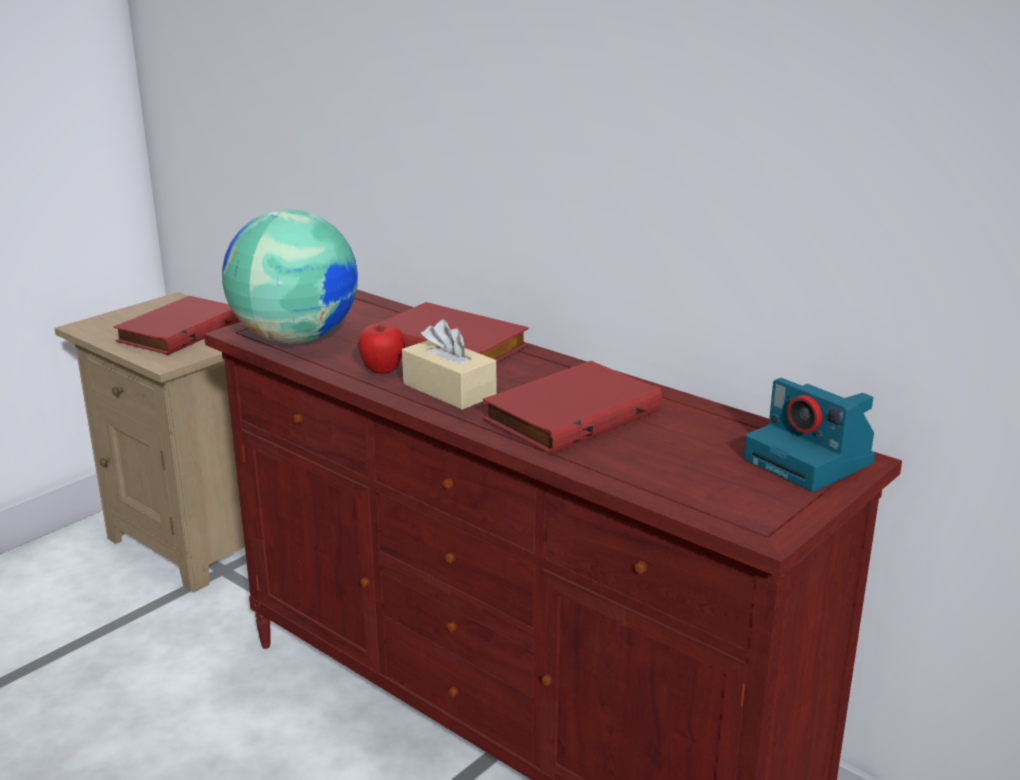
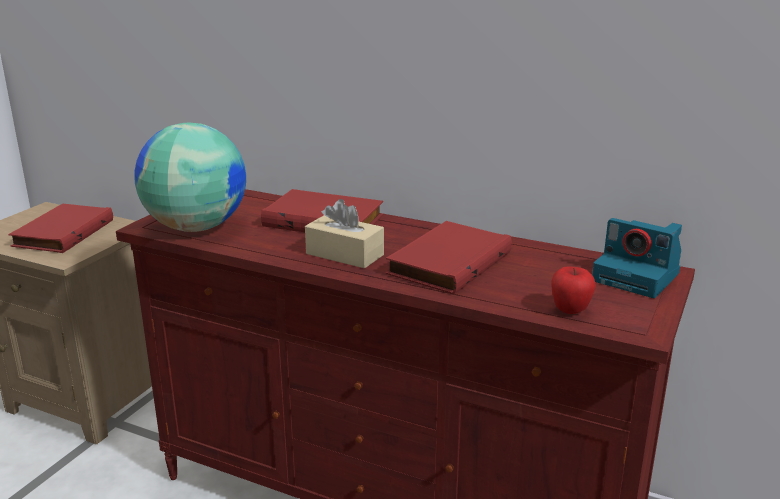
camera: 15 degrees left, 0 degrees up
(382, 371) = (283, 245): apple -> apple (570, 310)

